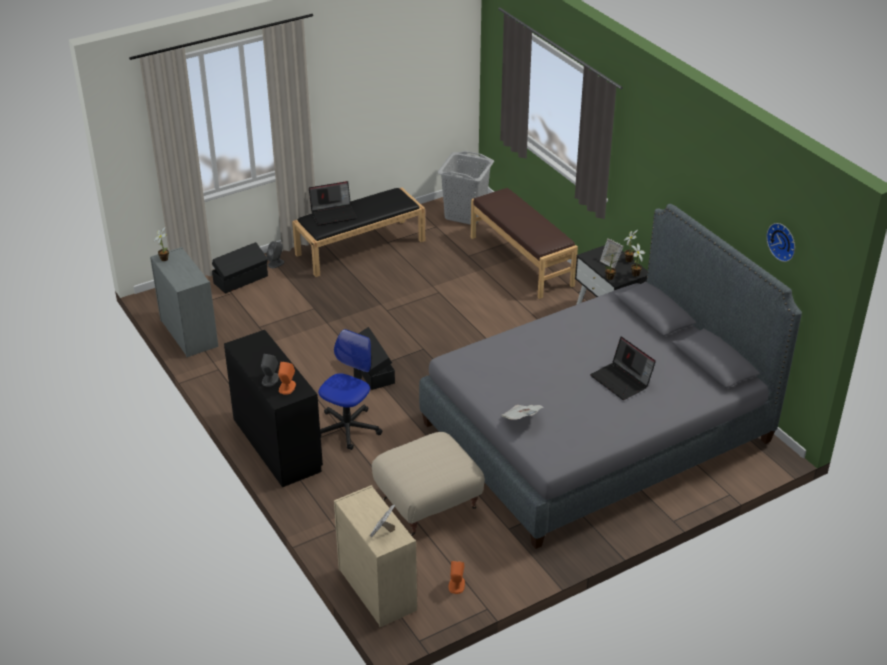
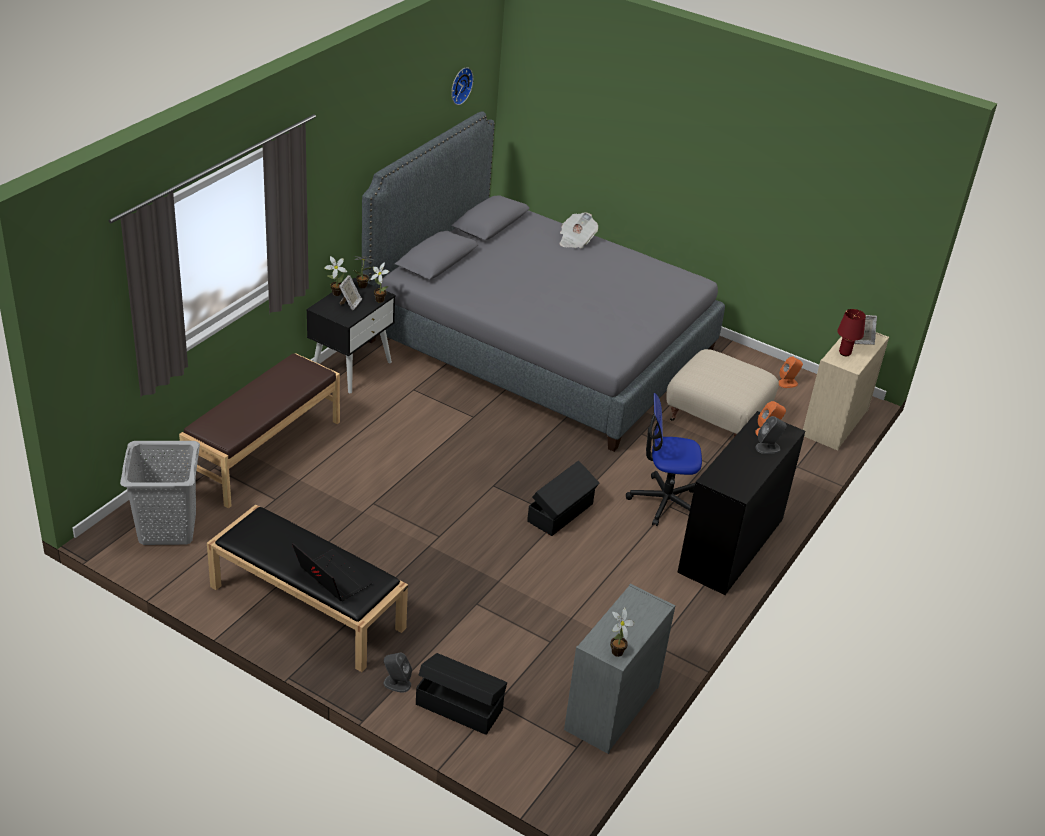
camera: 120 degrees left, 0 degrees up
(371, 508) = (844, 353): none -> red table lamp
(521, 419) = (658, 304): newspaper -> newspaper (576, 240)
(622, 381) = (558, 262): laptop -> none

